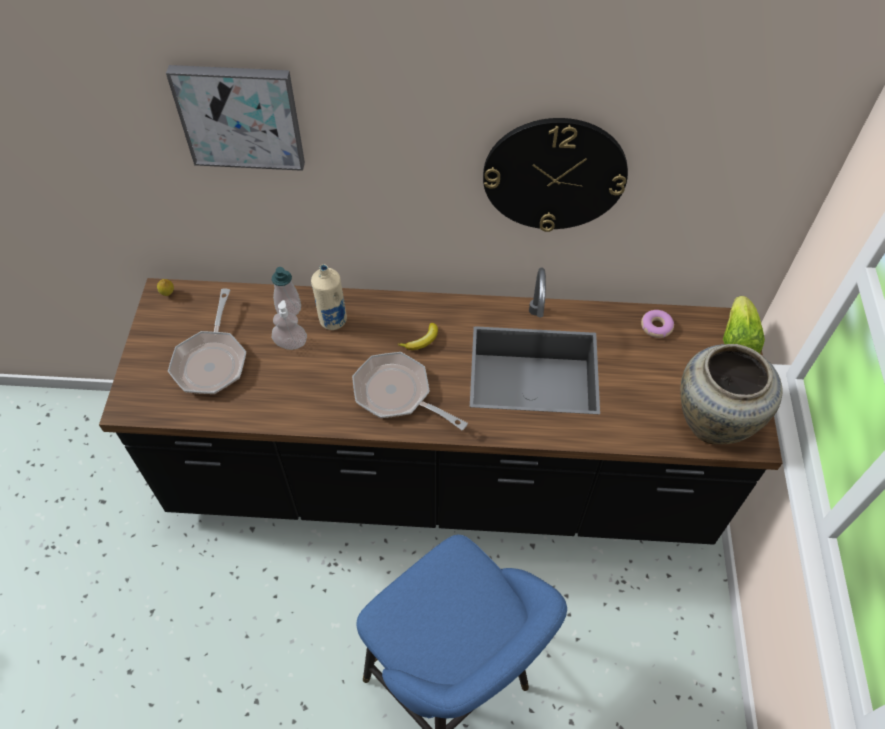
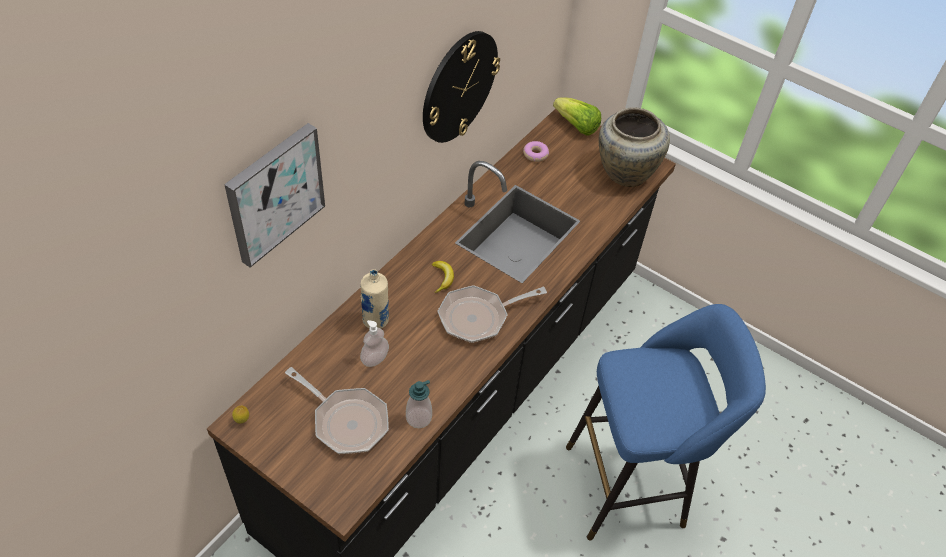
camera: 60 degrees left, 5 degrees down
(288, 308) = (338, 343): soap dispenser -> soap dispenser (418, 417)

